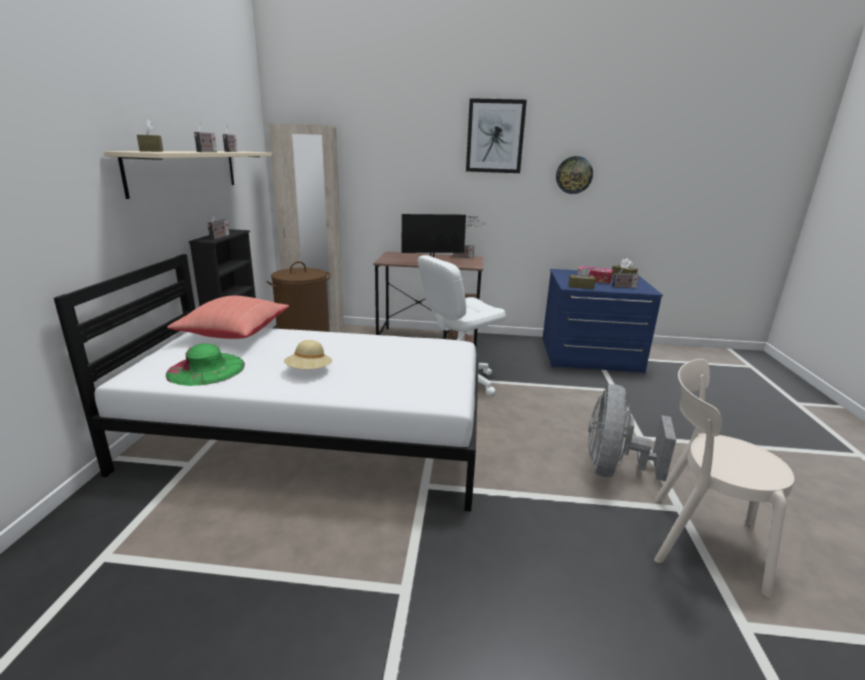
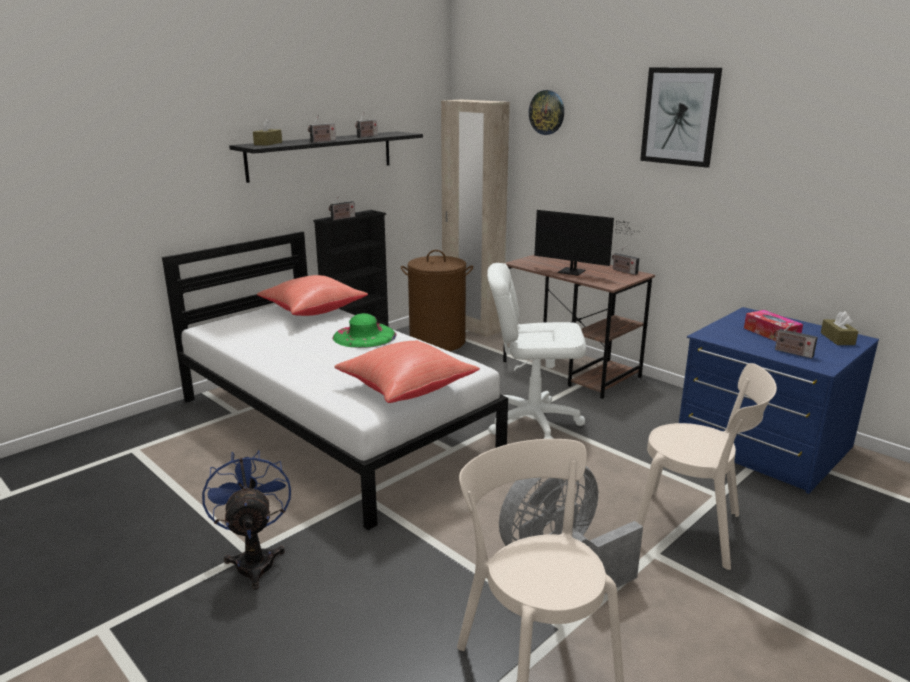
camera: 40 degrees right, 0 degrees up
(186, 171) = (322, 155): beige shelf -> black shelf
(206, 369) = (252, 334): green hat -> green hat (364, 336)
(309, 371) = (312, 356): beige hat -> none
(420, 592) = (255, 559): none -> blue fan
(440, 373) = (405, 388): none -> red pillow
(574, 175) = (785, 175): wall clock -> wall clock (547, 112)
(581, 286) = (724, 338): brown tissue box -> none
(635, 415) = (693, 530): none -> beige chair

